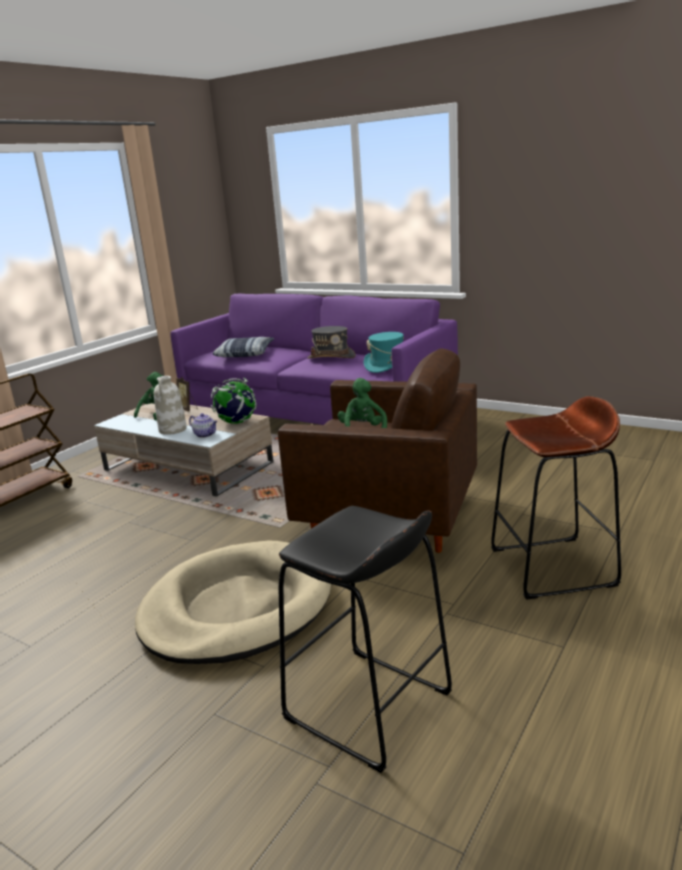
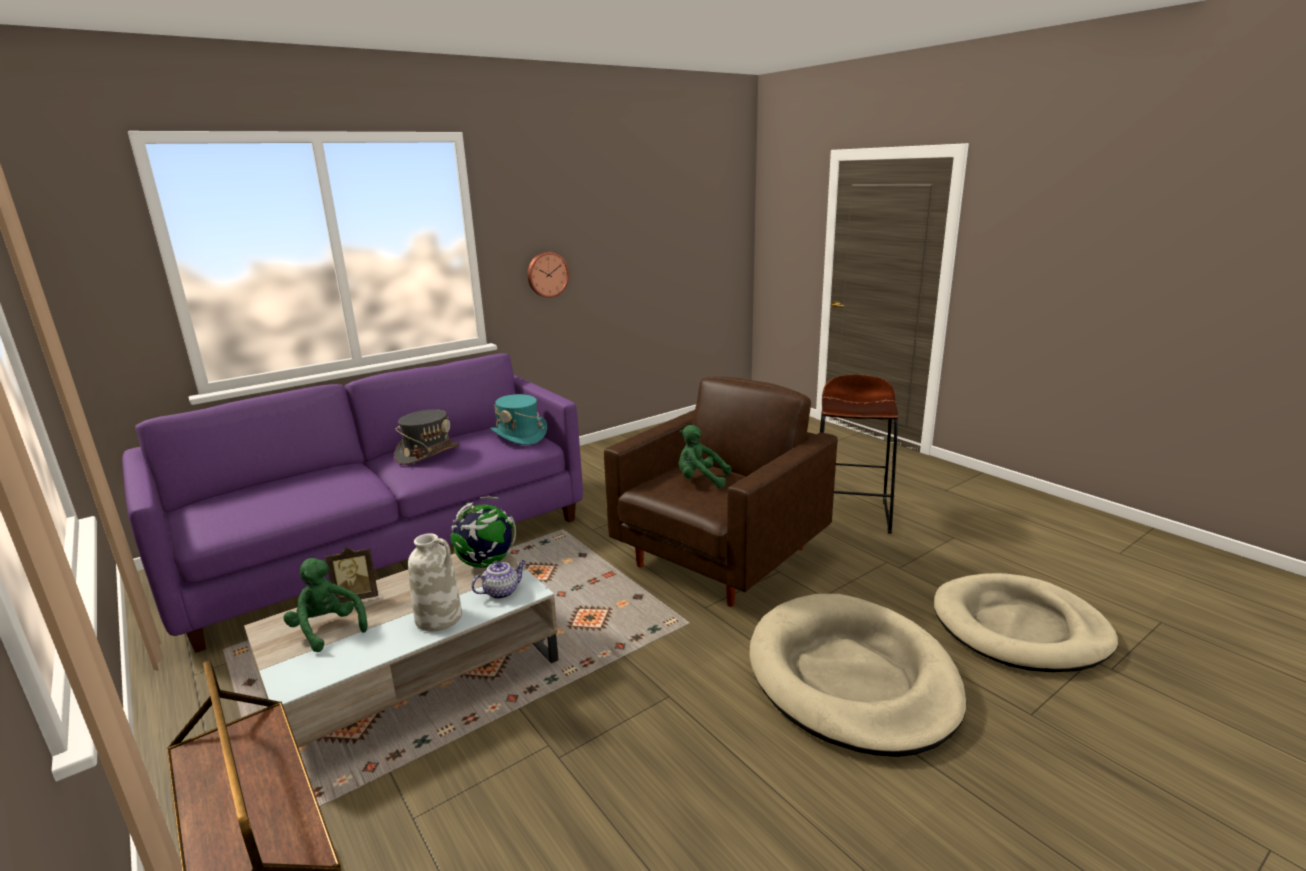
camera: 70 degrees left, 0 degrees up
(245, 354) = (280, 498): pillow -> none
(368, 706) = (1020, 628): black stool -> beige dog bed
(524, 236) = (547, 274): none -> wall clock

